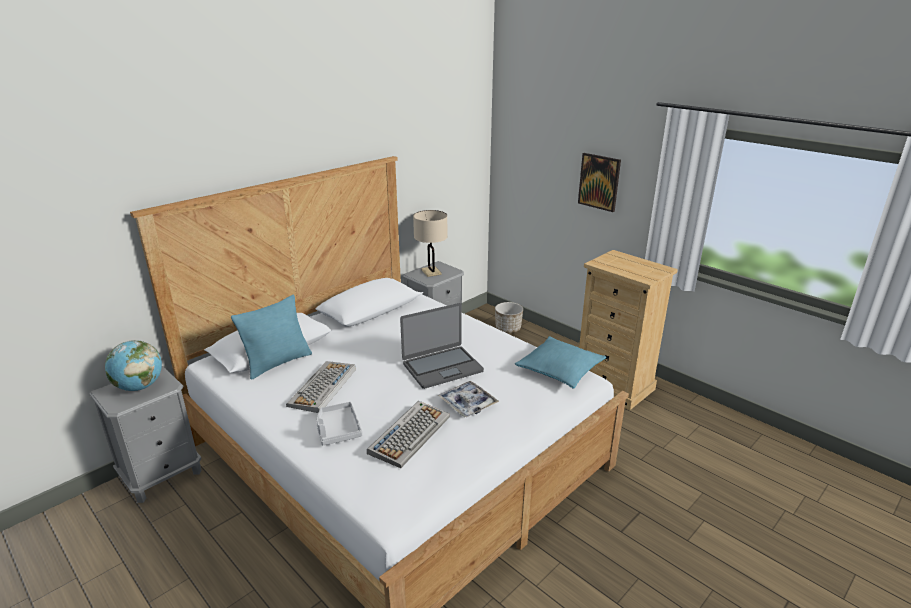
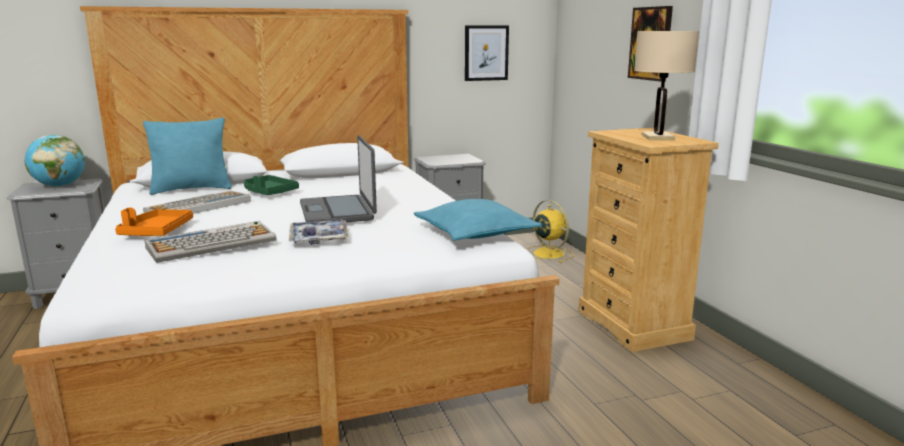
camera: 25 degrees right, 10 degrees down
(338, 430) = (156, 232): grey tray -> orange tray
(352, 353) = (269, 193): none -> green tray
(431, 272) = (446, 158): beige table lamp -> beige table lamp (657, 137)
(442, 367) = (338, 211): laptop -> laptop turned 75 degrees clockwise
(447, 178) = (486, 53): none -> picture
(508, 329) = (547, 253): planter -> yellow fan

